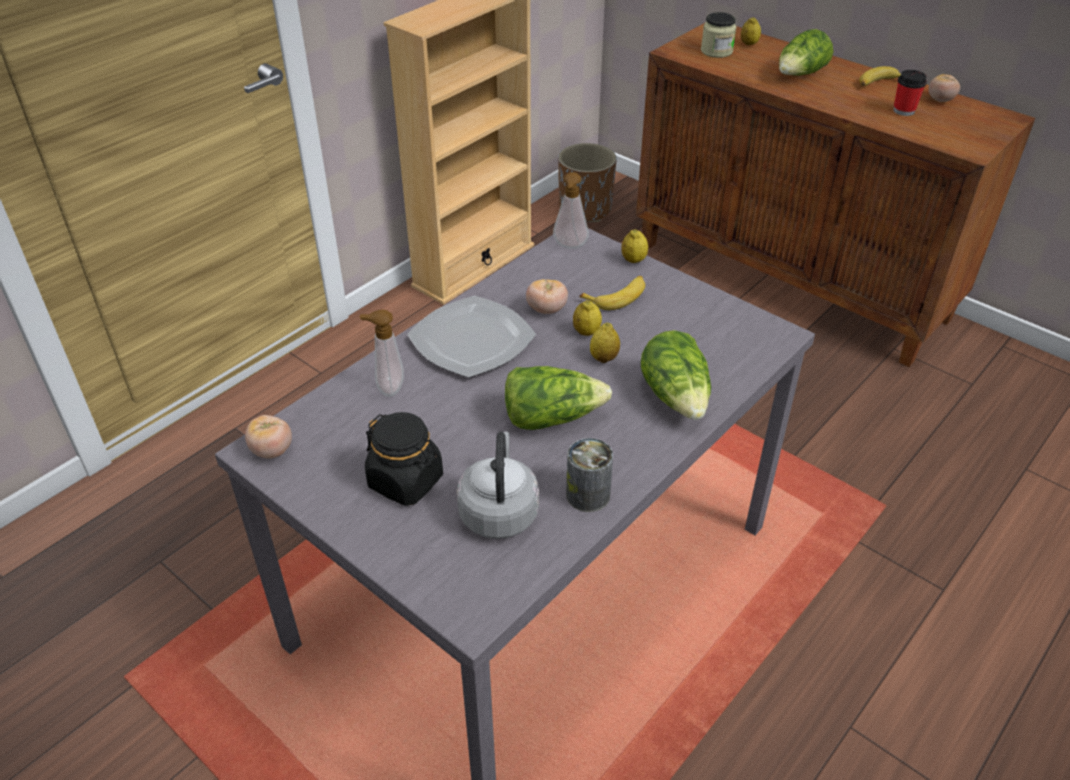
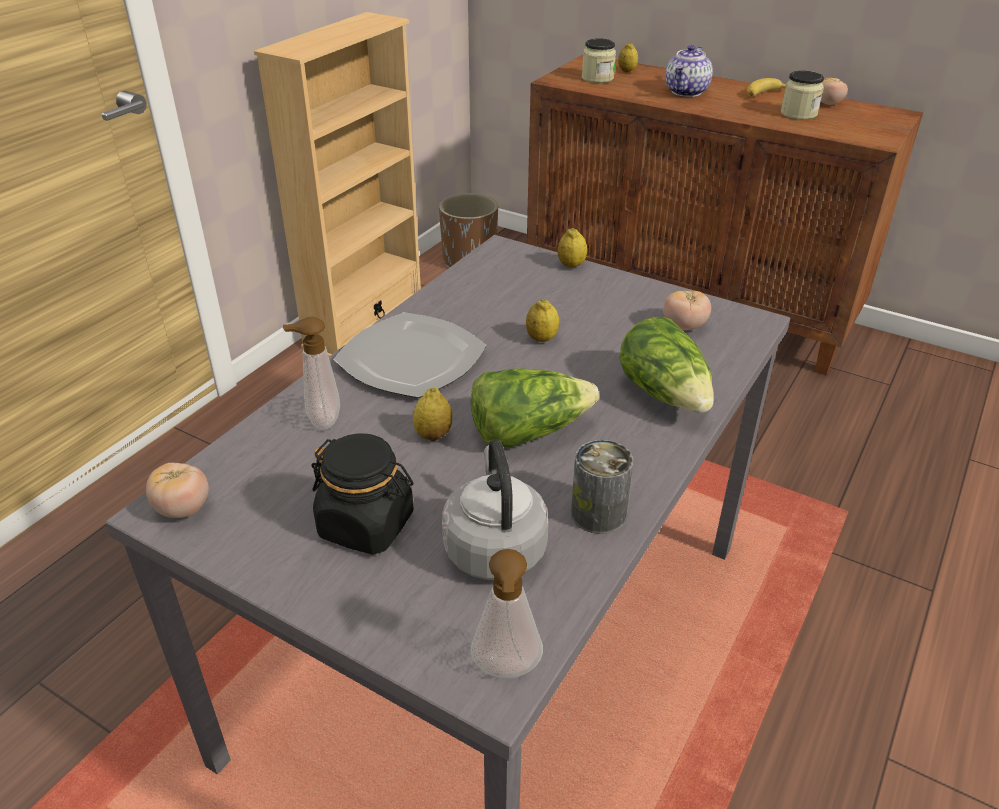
camera: 10 degrees left, 5 degrees down
(546, 309) = (490, 320): tomato -> tomato (684, 326)
(570, 247) = (498, 258): soap dispenser -> soap dispenser (506, 671)
(604, 358) = (570, 363): lemon -> lemon (433, 435)
(617, 297) = (565, 301): banana -> none
(800, 75) = (687, 92): lettuce -> teapot
(903, 111) = (798, 114): cup -> jar

